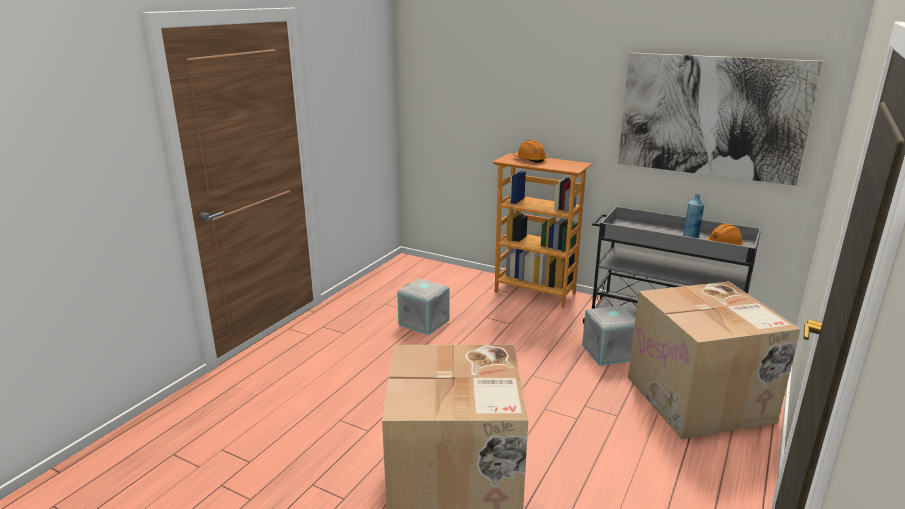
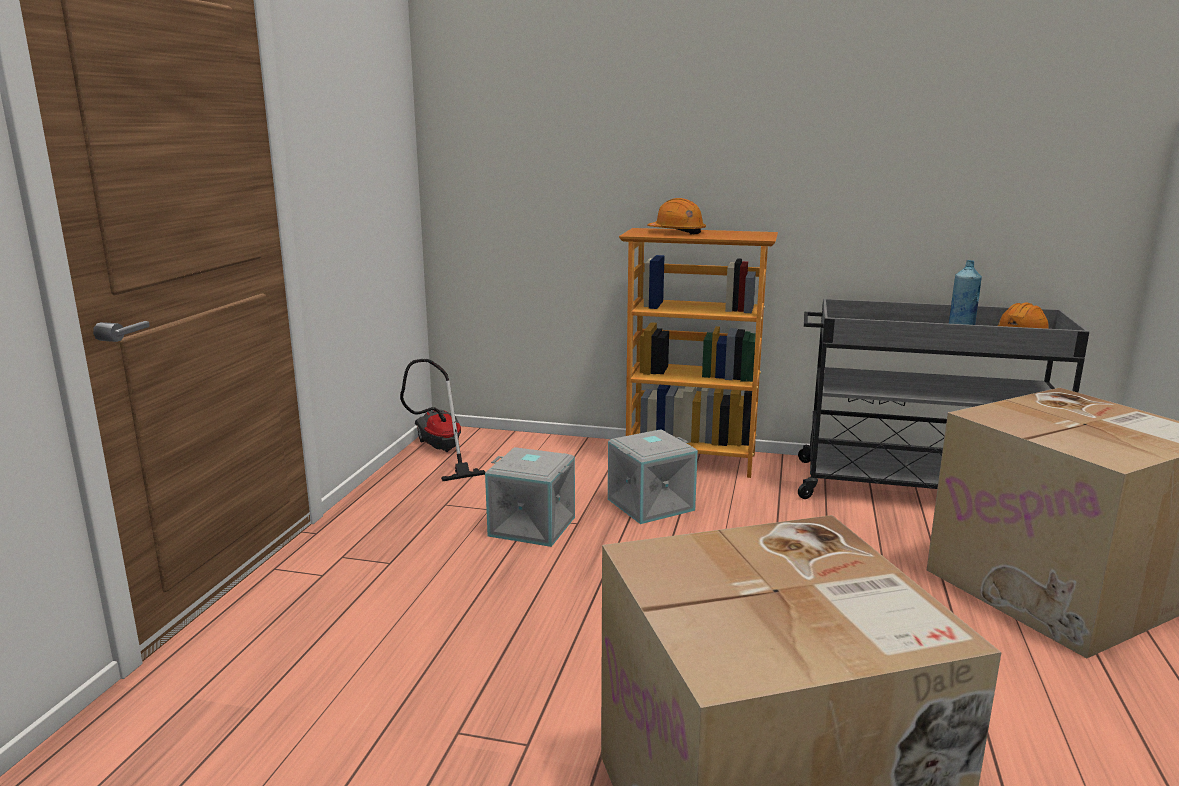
camera: 15 degrees left, 5 degrees down
(397, 271) = (441, 452): none -> vacuum cleaner
(608, 352) = (867, 534): grey storage box -> grey storage box (650, 504)
(711, 116) = (970, 139): picture -> none

